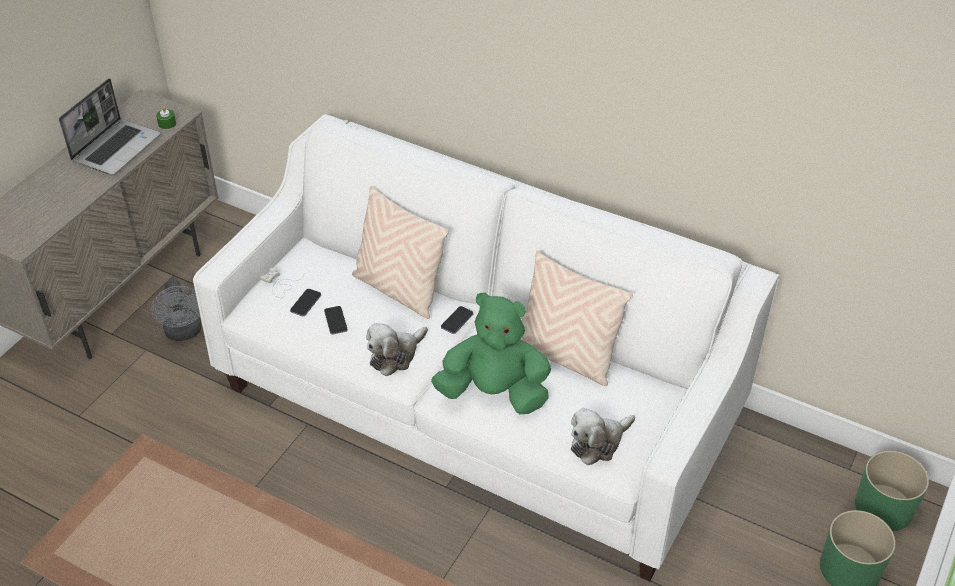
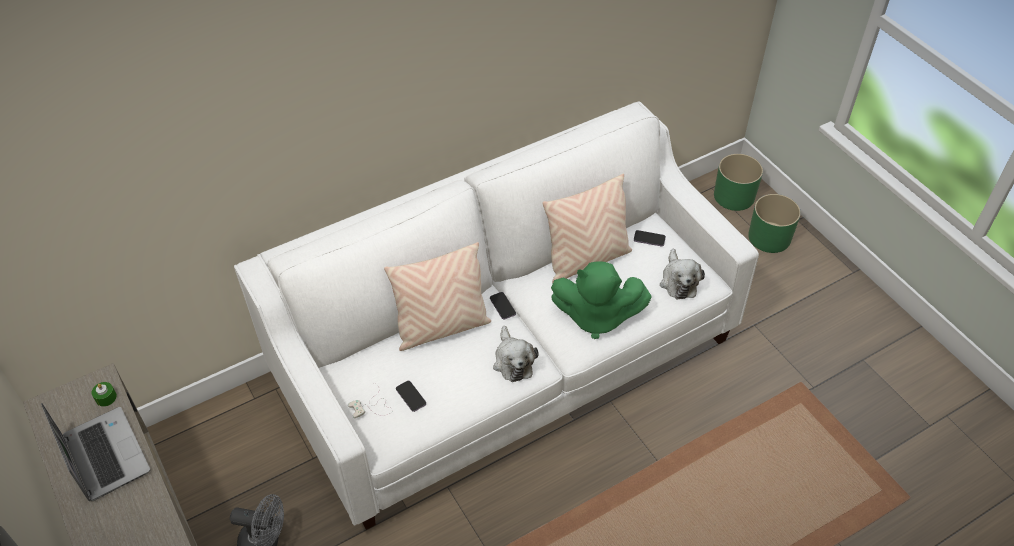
camera: 60 degrees left, 5 degrees up
(335, 321) = (448, 384): phone -> phone (649, 239)
(494, 393) = (596, 316): green plush toy -> green plush toy turned 120 degrees counterclockwise

